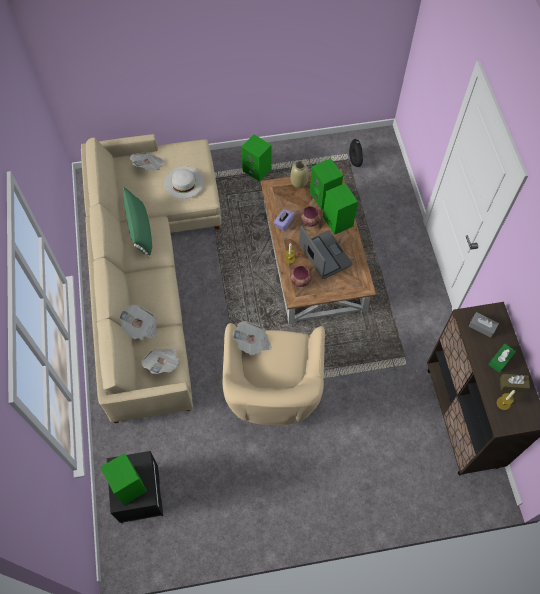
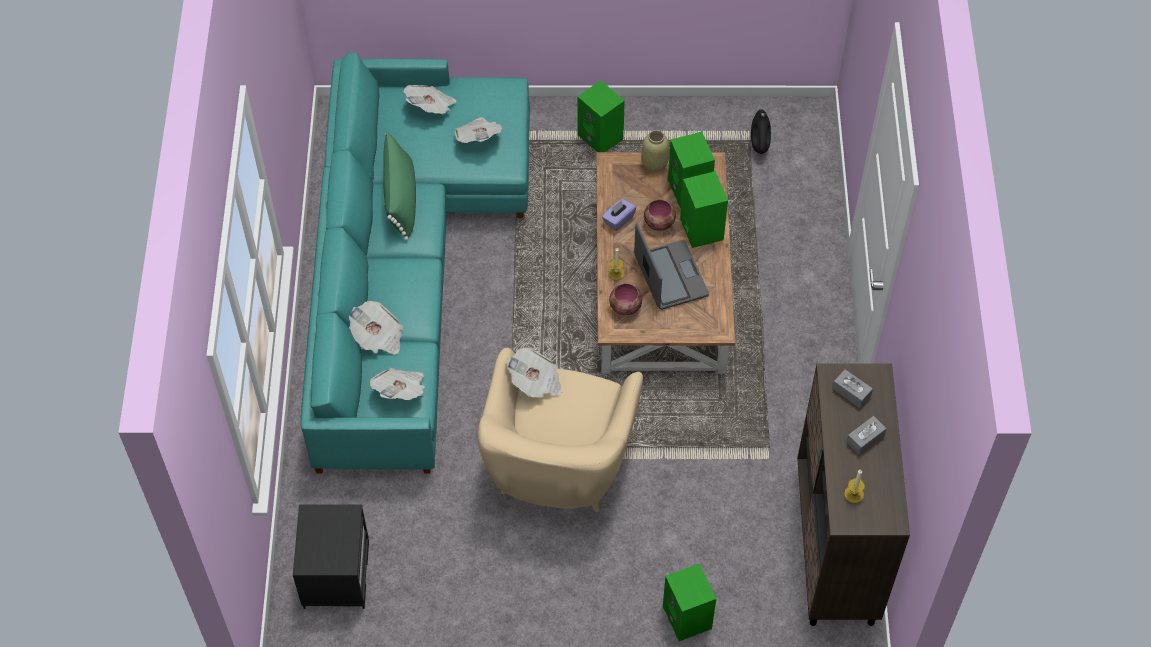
camera: 10 degrees right, 5 degrees down
(130, 486) = (325, 545): green speaker -> green speaker (688, 618)
(149, 270) = (405, 264): beige sofa -> turquoise sofa
(183, 182) = (478, 138): white hat -> newspaper
(500, 360) = (865, 439): green tissue box -> grey tissue box
(513, 384) = (874, 473): brown tissue box -> none

